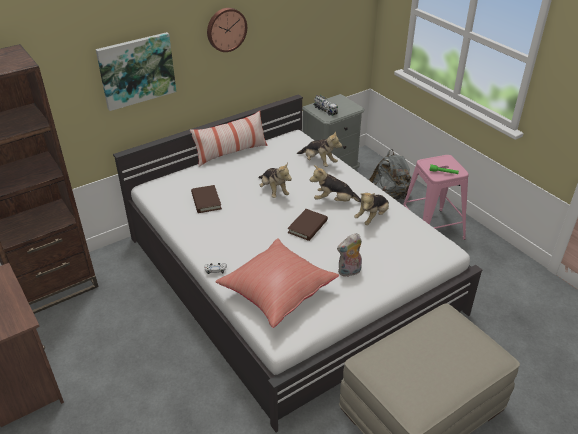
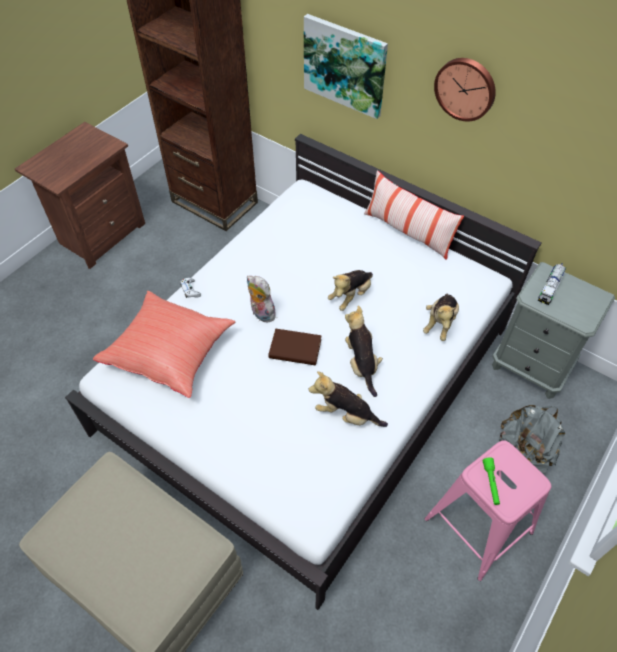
camera: 70 degrees right, 15 degrees up
(206, 201) = (302, 242): brown book -> none
(349, 272) = (227, 414): plush toy -> plush toy (261, 314)

